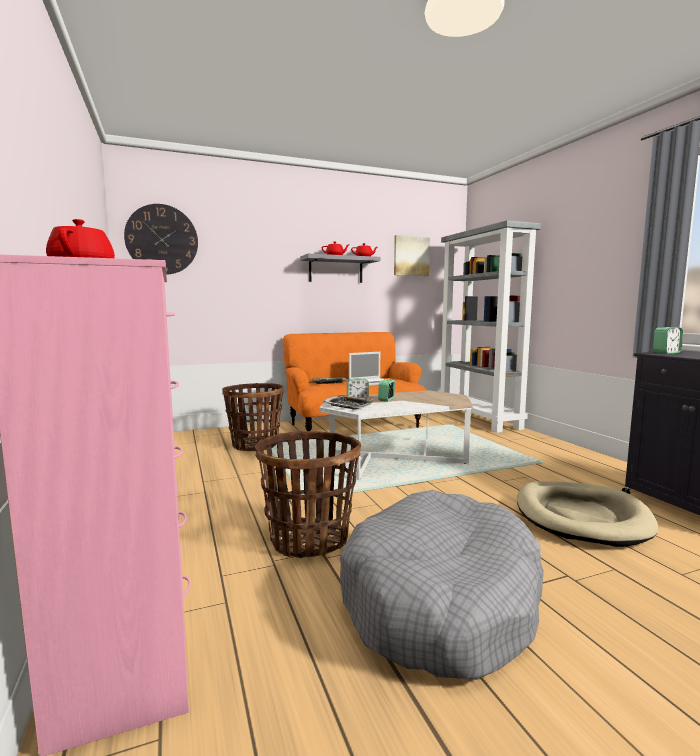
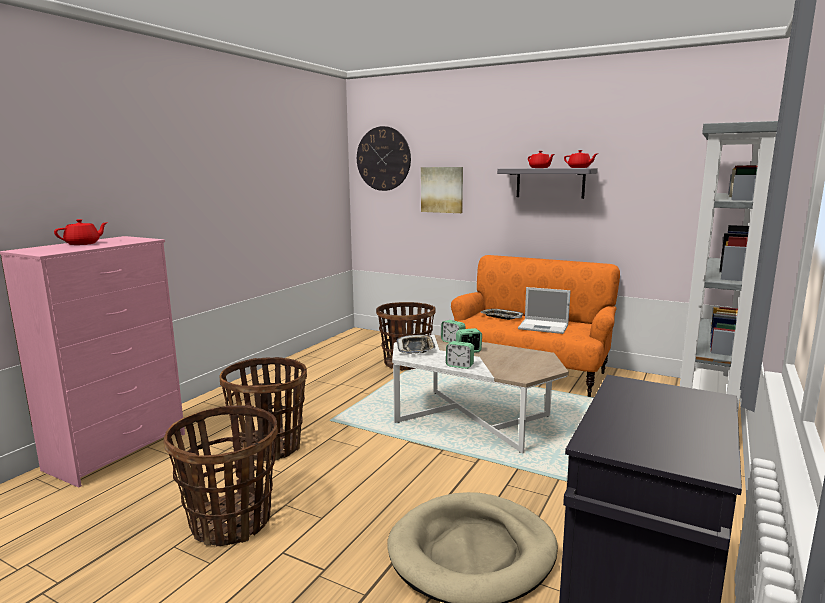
camera: 50 degrees right, 5 degrees up
(411, 256) = (664, 161): picture -> picture (442, 189)
(441, 600) = (231, 521): grey dog bed -> basket
(666, 352) = (648, 388): alarm clock -> alarm clock (459, 366)

